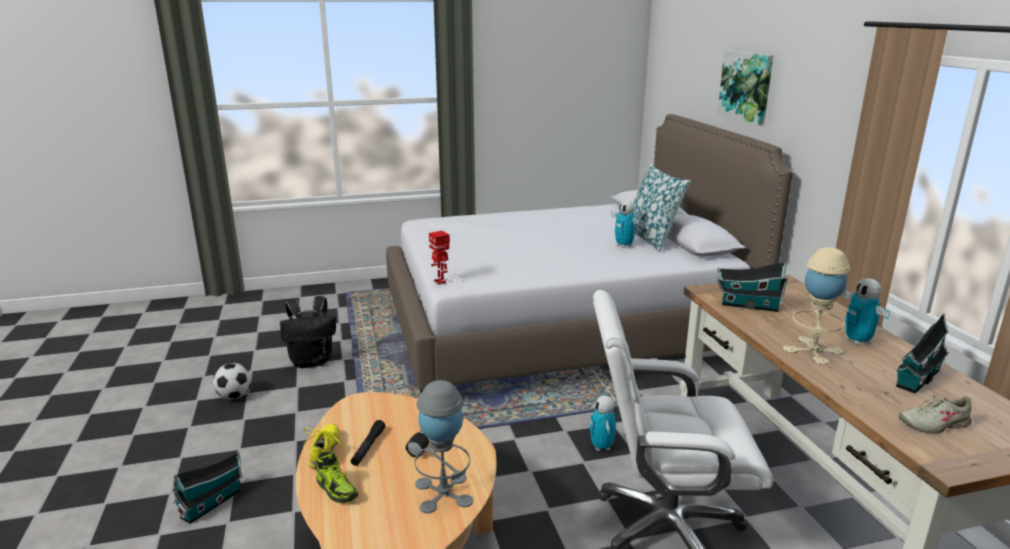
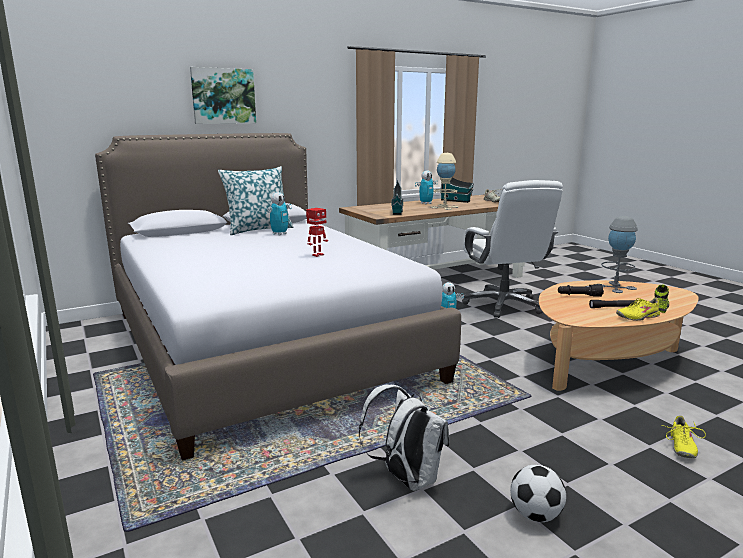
camera: 105 degrees left, 5 degrees down
(213, 502) = (681, 446): toy house -> yellow shoe
(312, 361) = (406, 478): black backpack -> white backpack
(440, 281) = (410, 269): toy robot -> toy robot (317, 255)

